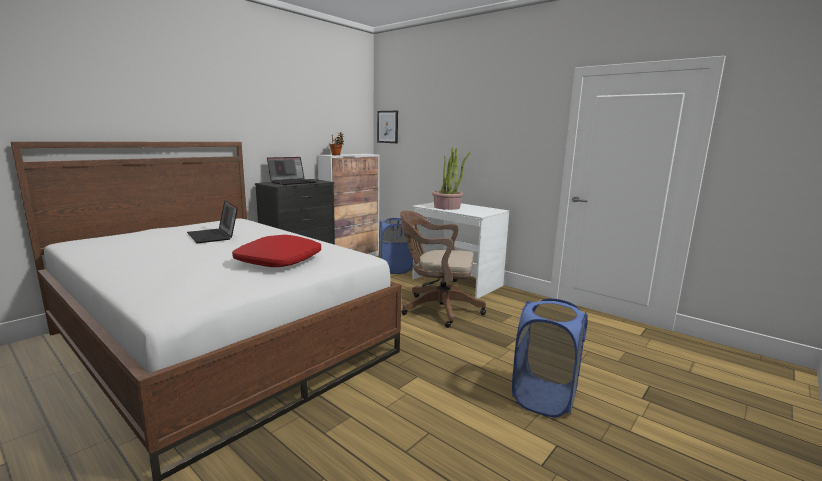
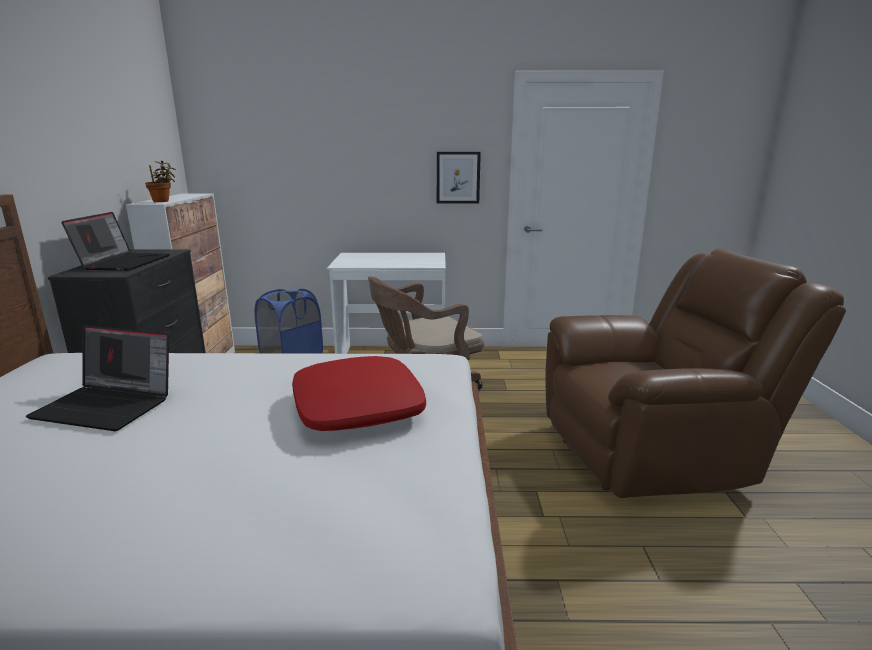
camera: 40 degrees left, 5 degrees up
(387, 127) = (215, 146): picture -> picture (458, 177)
(447, 207) = (374, 261): potted plant -> none
(544, 397) = (654, 452): blue laundry basket -> brown armchair

